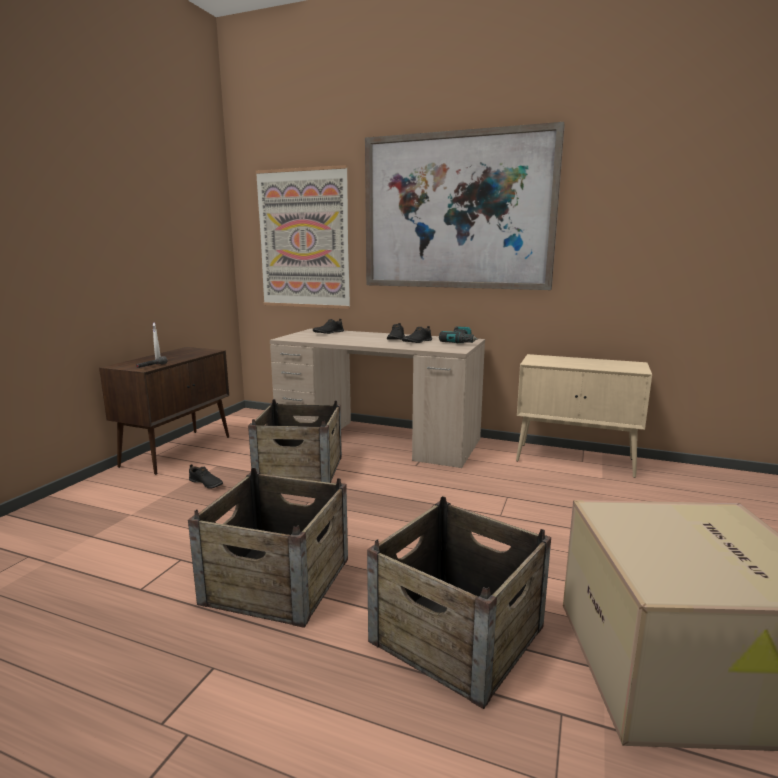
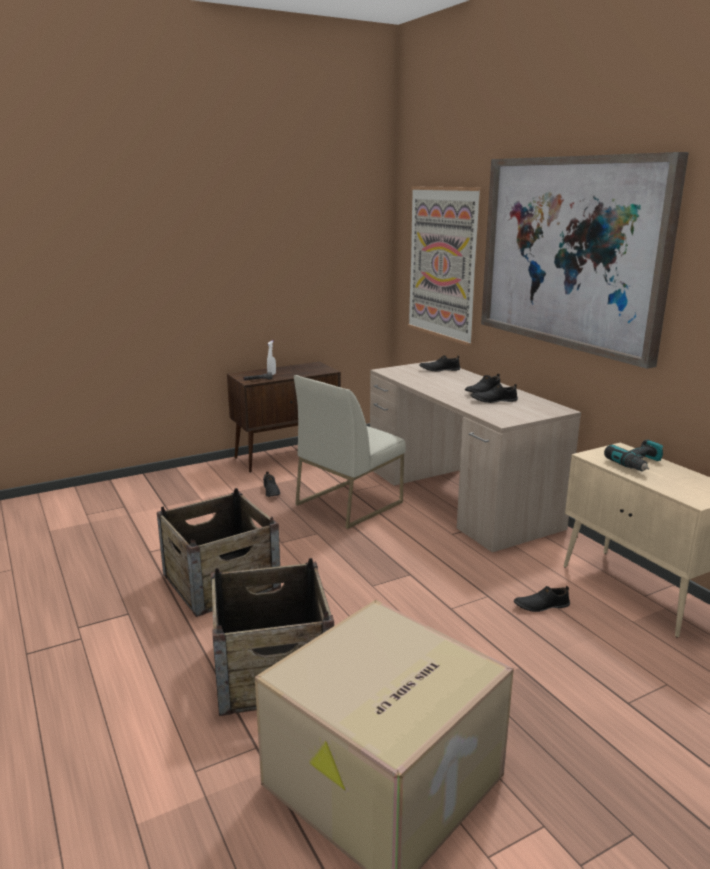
camera: 40 degrees right, 5 degrees up
(299, 470) = (349, 503): crate -> white chair
(461, 342) = (539, 411): power drill -> power drill (638, 464)
(546, 489) = (541, 605): none -> black shoe

